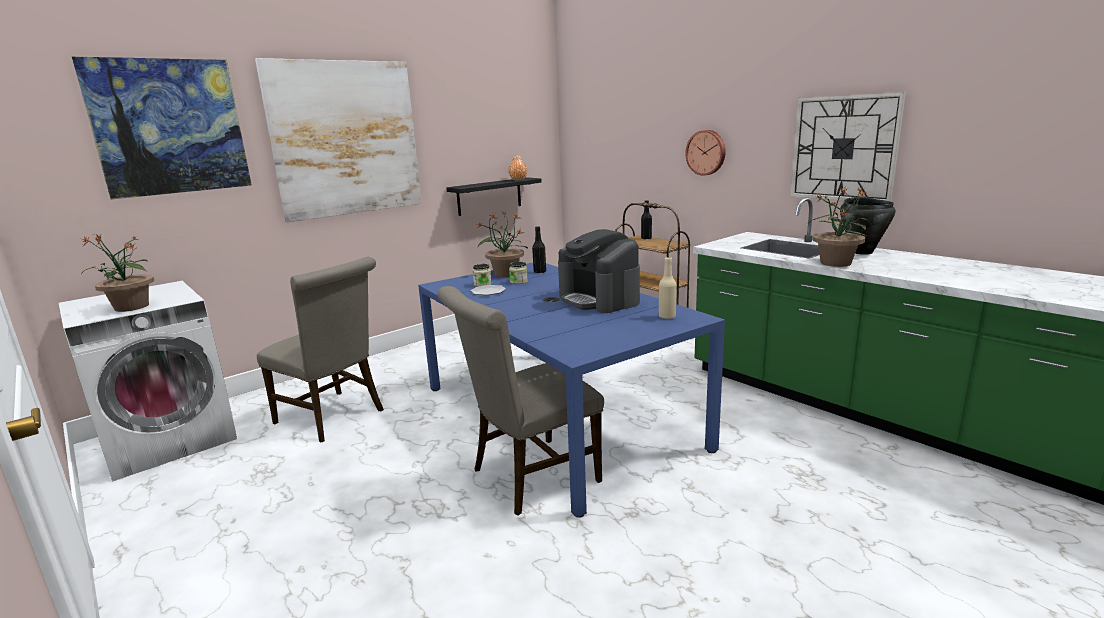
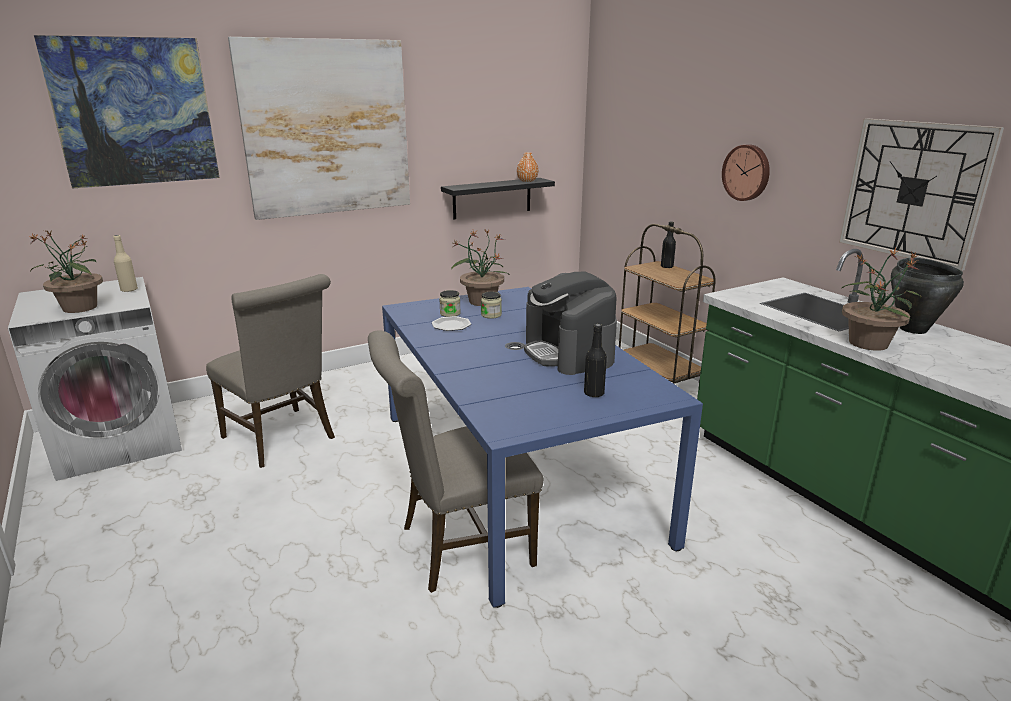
camera: 10 degrees right, 5 degrees up
(540, 272) = (521, 303): black bottle -> black bottle (594, 393)
(667, 316) = (635, 390): beige bottle -> beige bottle (129, 290)

